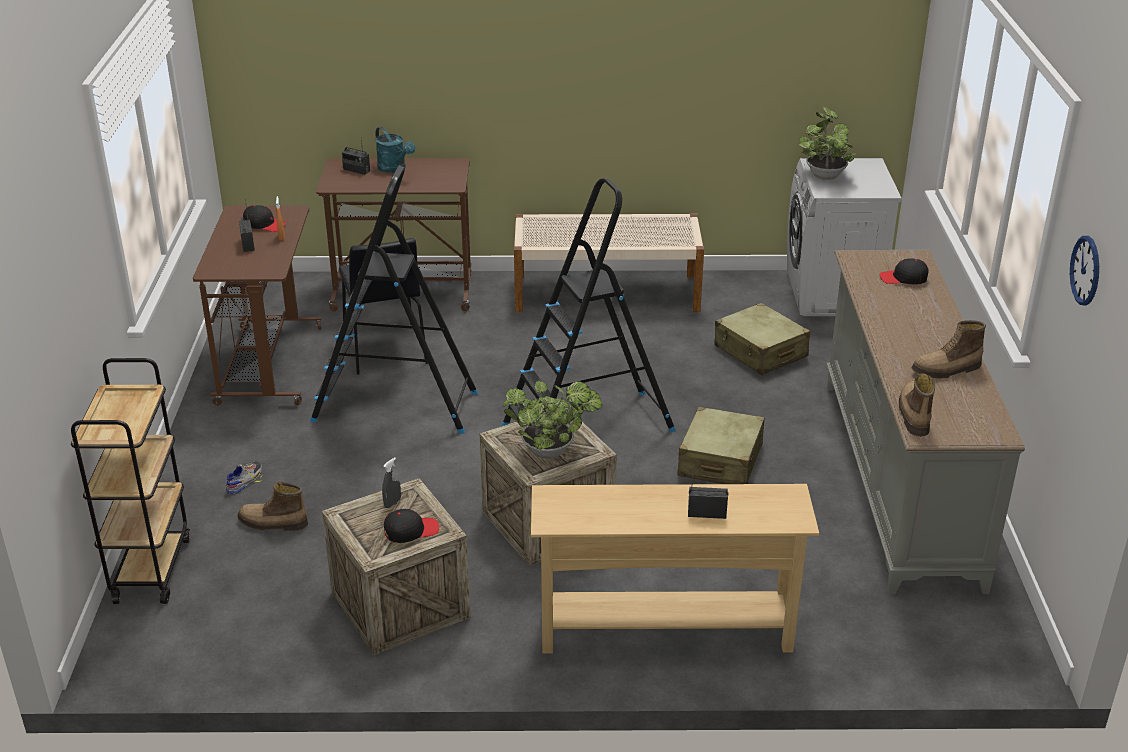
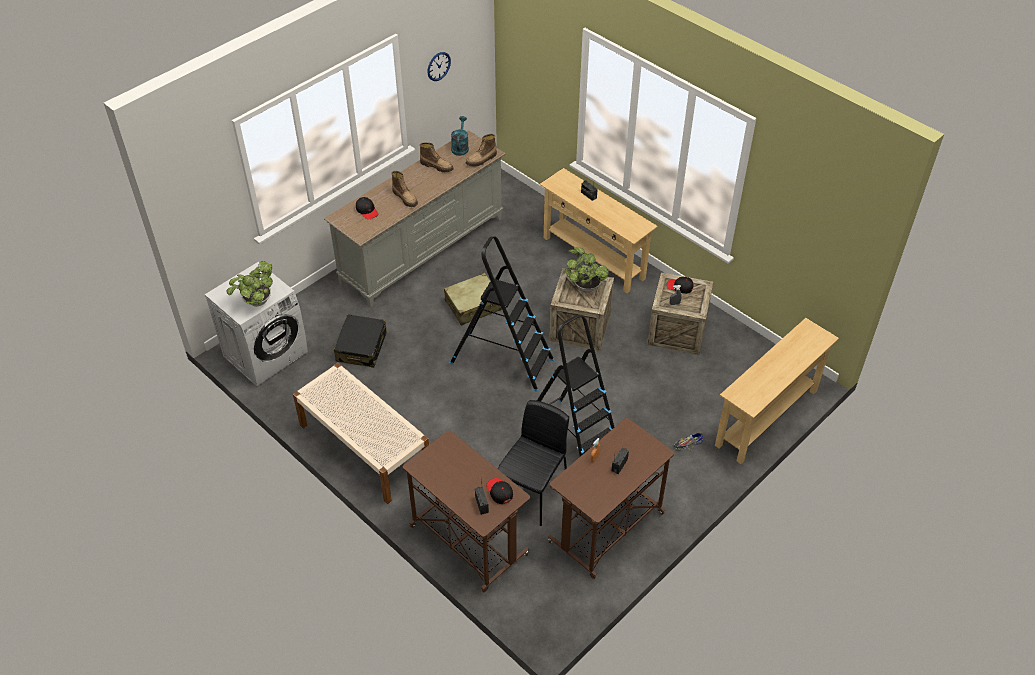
camera: 135 degrees left, 15 degrees up
(151, 570) = (767, 418): brown cart -> beige console table
(264, 224) = (593, 480): black cap -> black cap (499, 492)
(272, 523) = (695, 407): boot -> boot (405, 198)
(395, 169) = (458, 487): turquoise watering can -> turquoise watering can (460, 147)
(760, 352) = (361, 347): beige suitcase -> black suitcase

